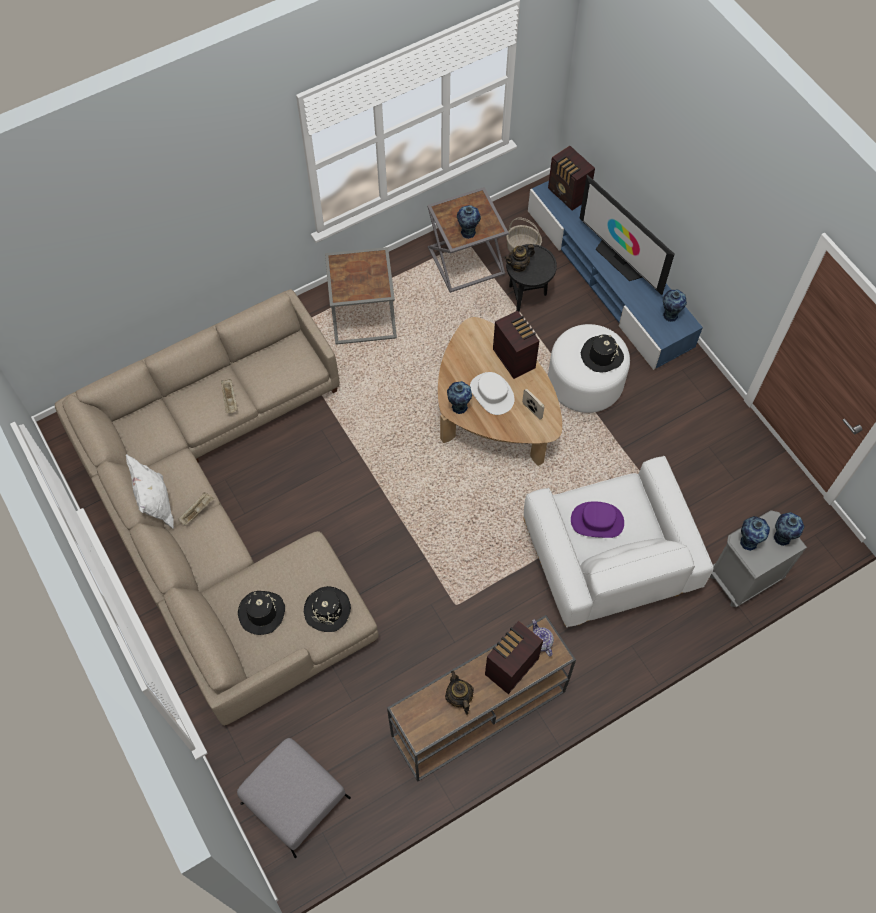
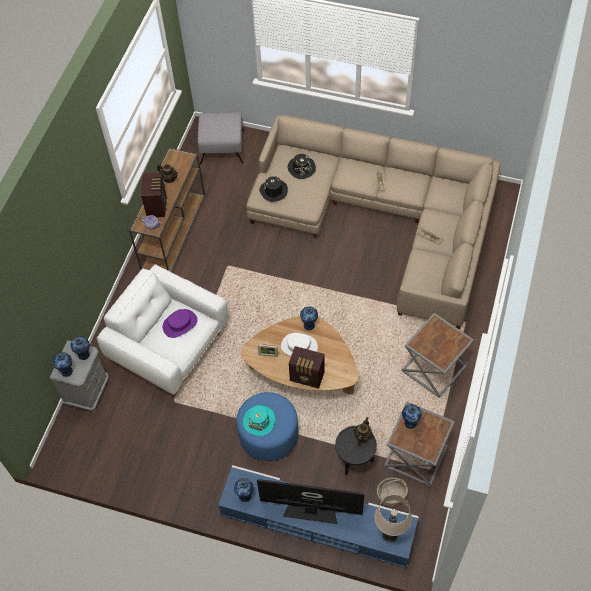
camera: 140 degrees right, 5 degrees down
(156, 504) = (401, 171): white pillow -> none
(568, 195) = (390, 534): radio -> beige table lamp
(585, 382) = (268, 435): white ottoman -> blue ottoman
(601, 355) = (259, 421): black hat -> turquoise hat

